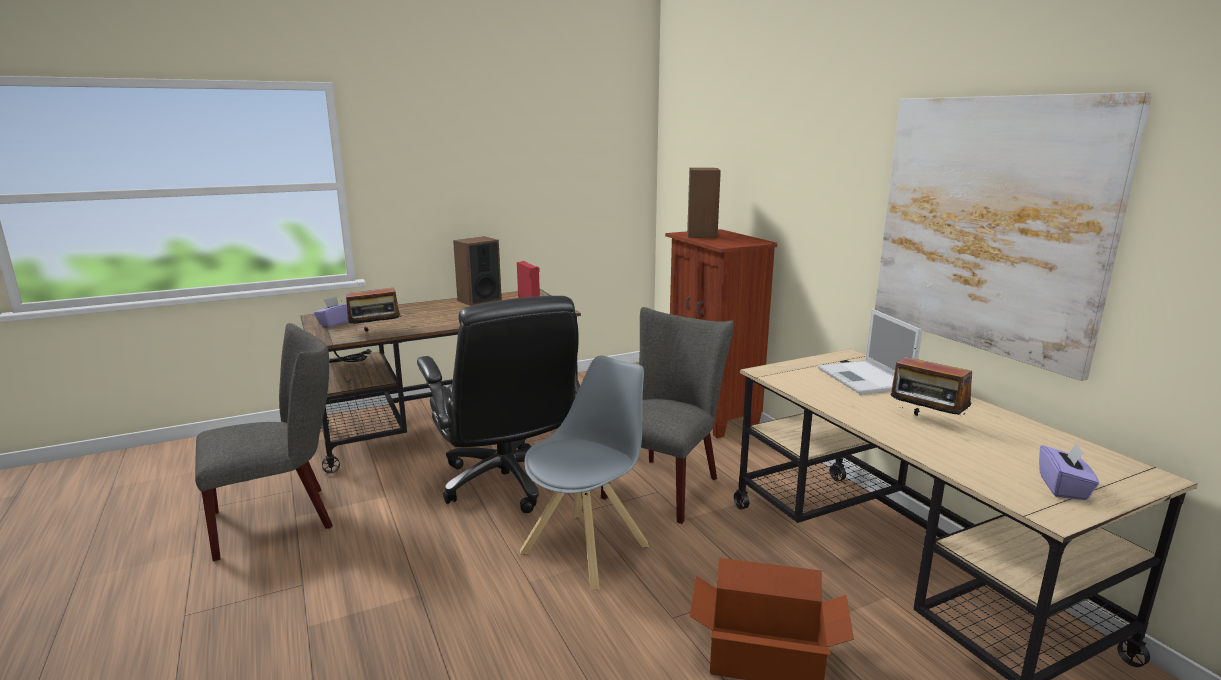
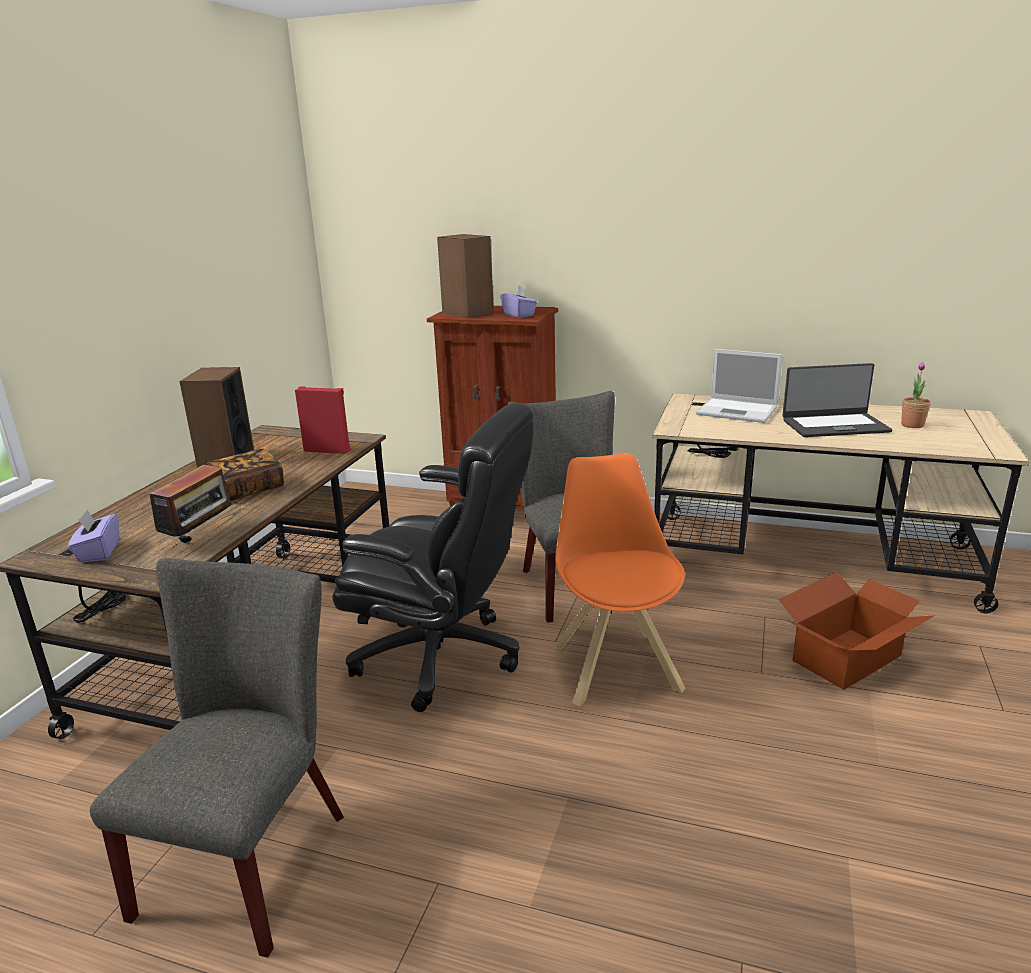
camera: 45 degrees left, 5 degrees up
(449, 317) = (248, 489): none -> book
(588, 547) = (615, 665): grey chair -> orange chair
(926, 421) = (834, 425): radio -> laptop
(988, 225) = (809, 256): picture -> none
(1022, 452) = (912, 425): none -> potted plant
(1063, 487) = (969, 436): purple tissue box -> purple tissue box (519, 315)

